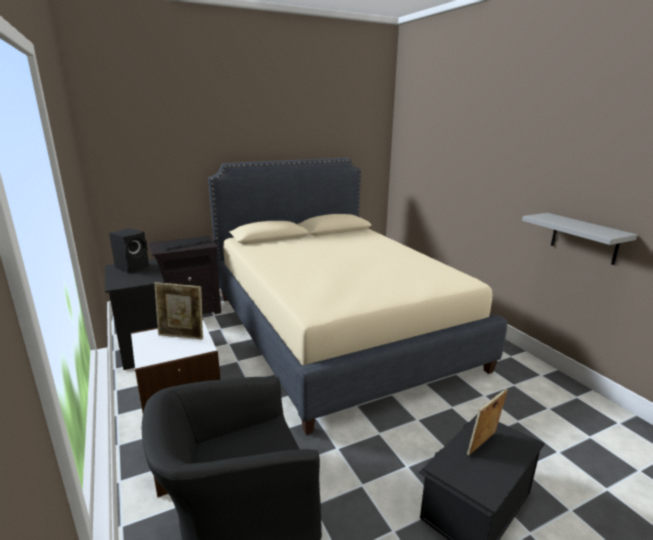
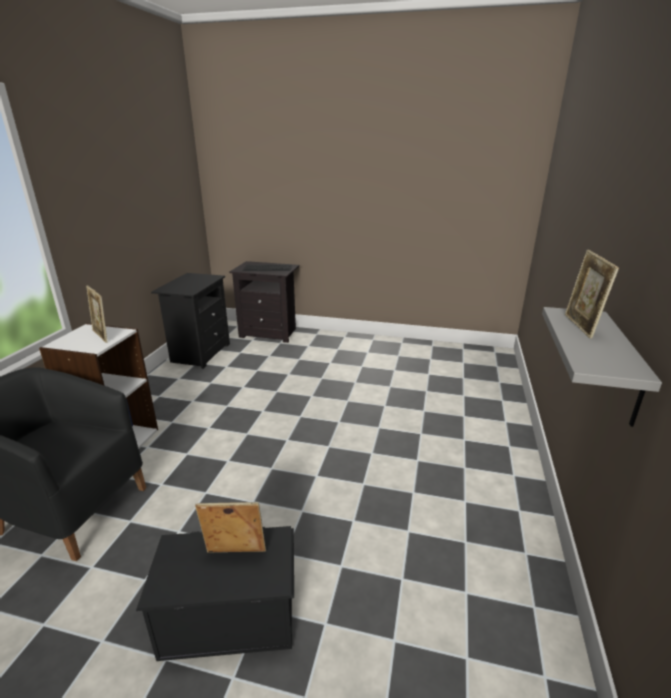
camera: 40 degrees right, 5 degrees up
(133, 267) = (199, 278): black speaker -> none
(336, 329) = (360, 393): beige bed -> none
(560, 221) = (580, 326): none -> picture frame

